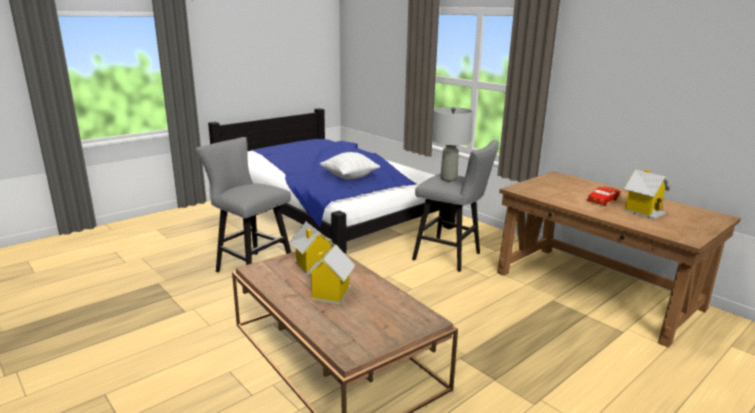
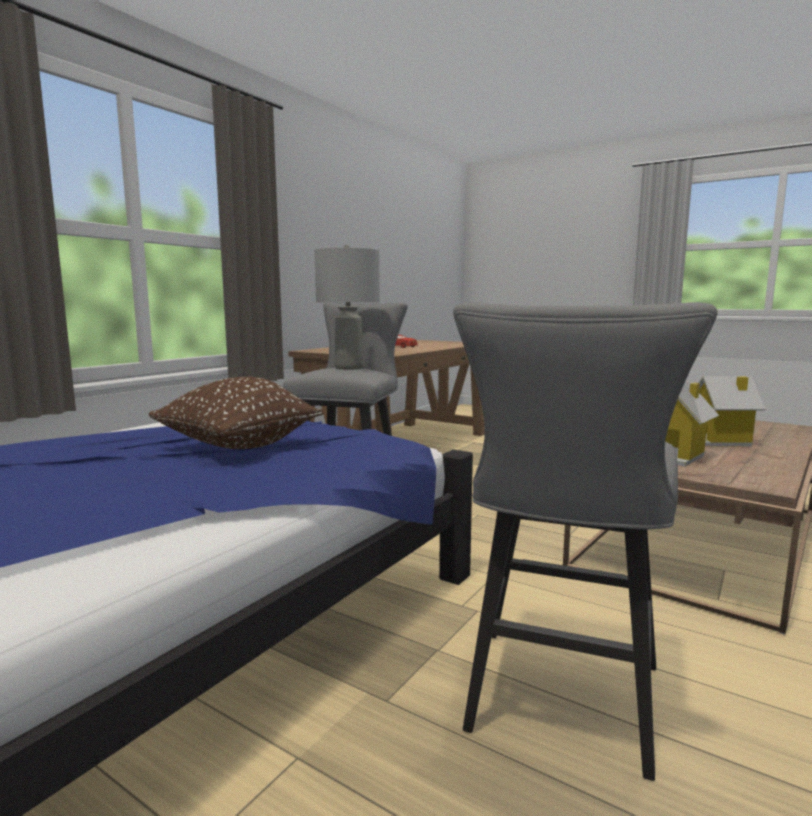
camera: 105 degrees left, 10 degrees down
(349, 177) = (239, 447): white pillow -> brown pillow
(643, 211) = (420, 344): toy house -> none

